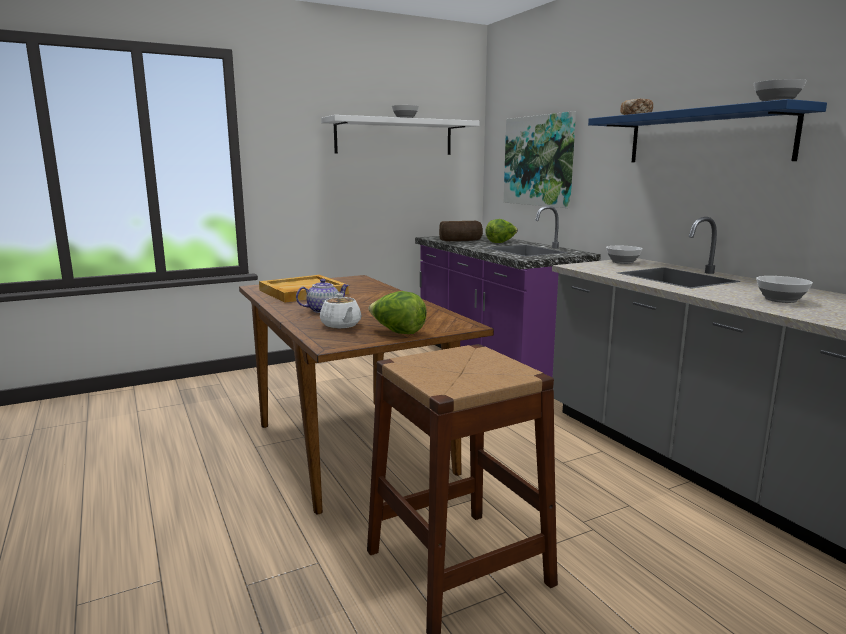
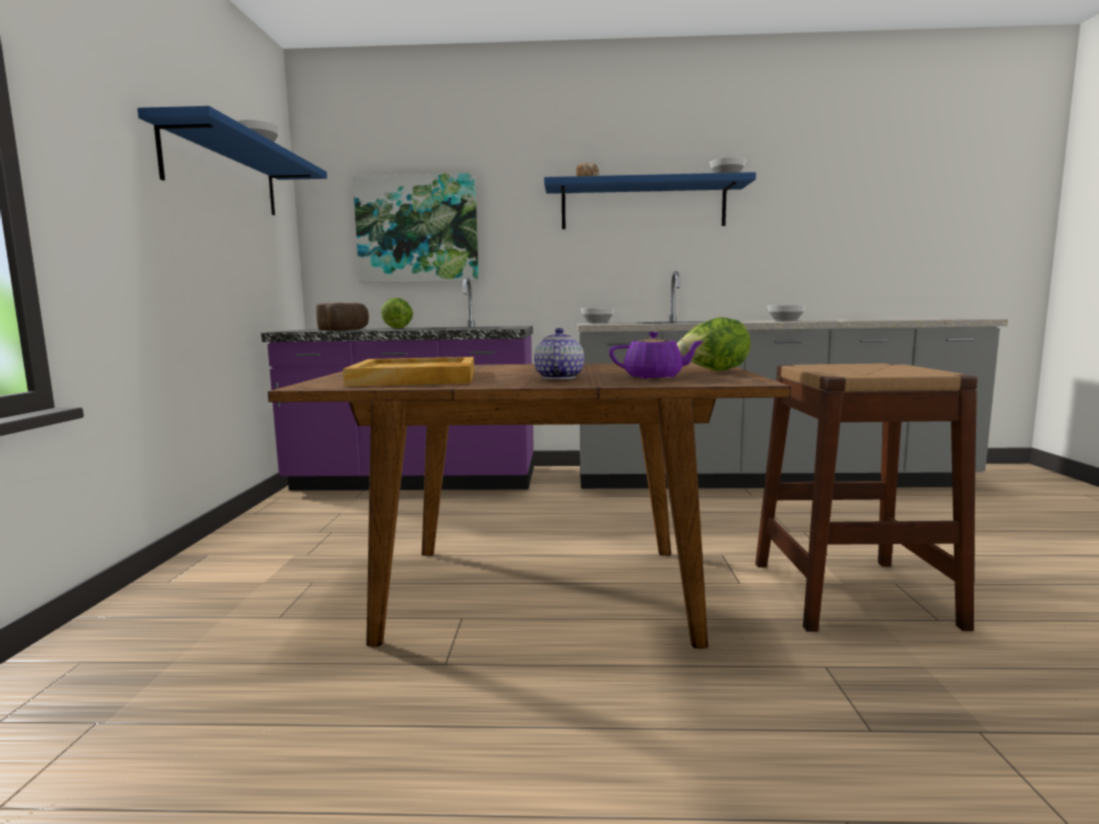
camera: 60 degrees left, 5 degrees down
(341, 325) = (654, 377): white teapot -> purple teapot
(394, 137) = (223, 173): white shelf -> blue shelf

